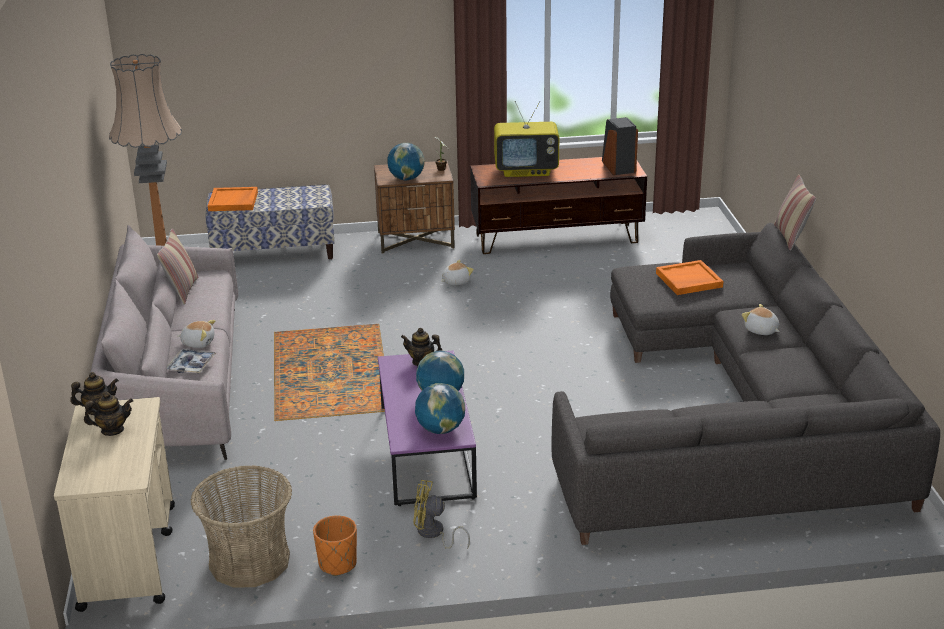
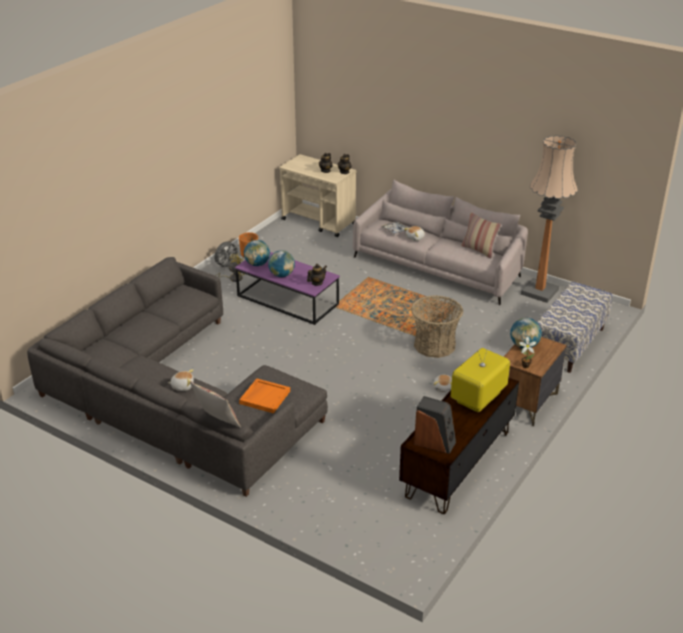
camera: 130 degrees right, 5 degrees up
(233, 201) = (584, 295): orange tray -> none
(249, 561) = (279, 240): basket -> basket (434, 345)
(406, 563) = (227, 266): none -> grey fan

